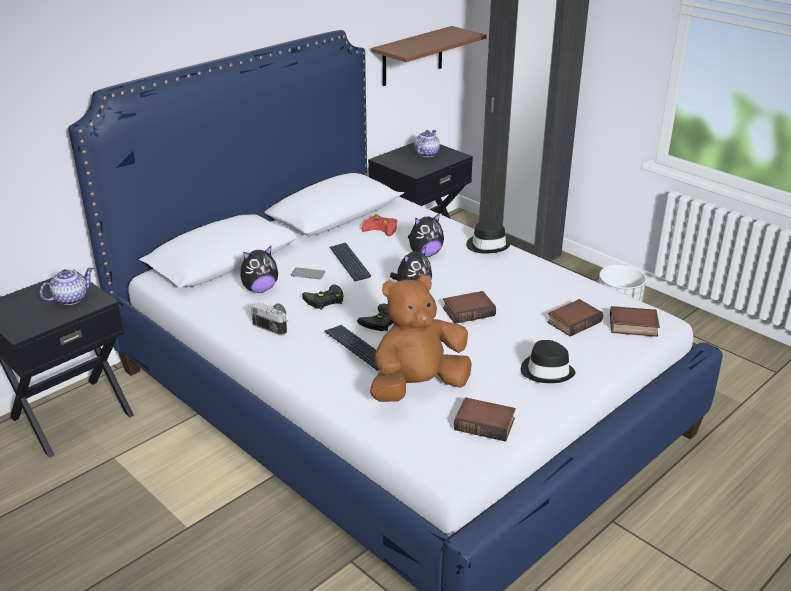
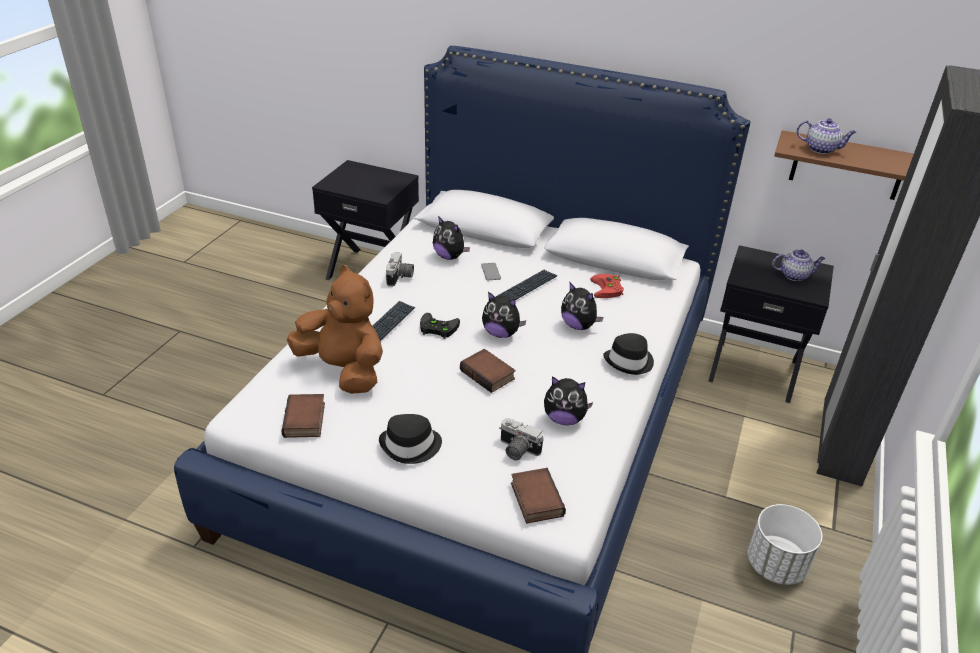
camera: 65 degrees right, 5 degrees up
(71, 298) = (378, 187): teapot -> teapot (821, 149)
(324, 300) = (452, 290): black game controller -> none
(544, 291) = (564, 419): none -> plush toy
(573, 321) = (516, 450): book -> camera

